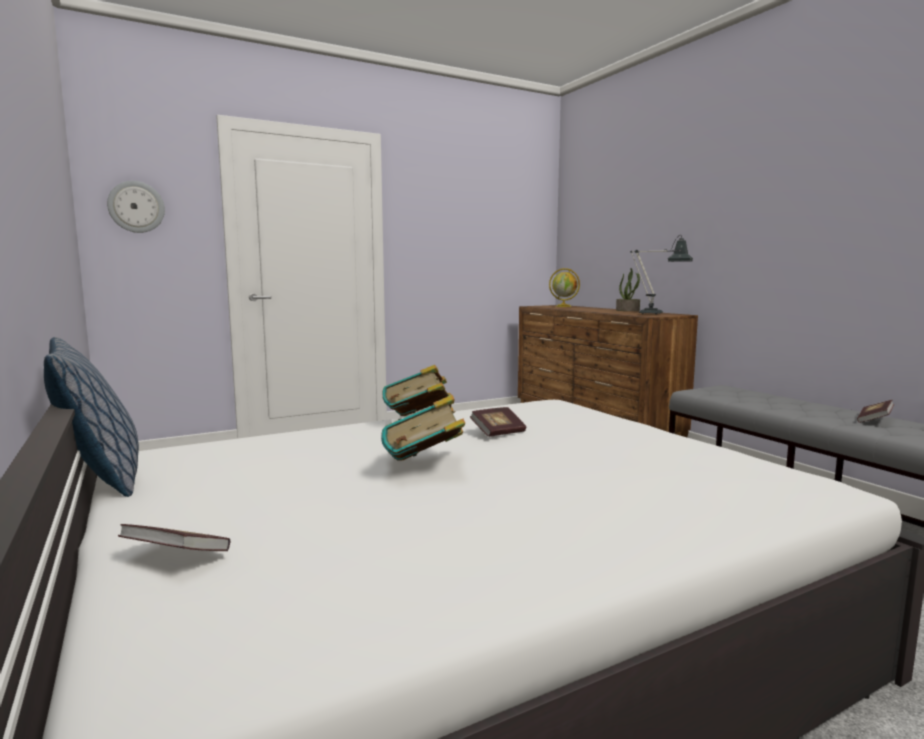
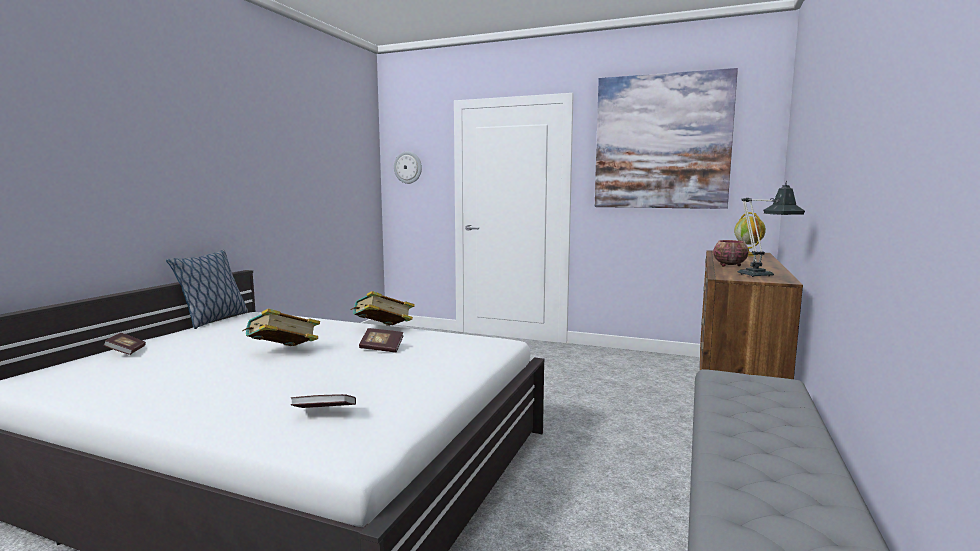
camera: 50 degrees right, 0 degrees up
(469, 200) = (661, 142): none -> picture
(601, 311) = (728, 265): none -> bowl
(628, 310) = (770, 268): potted plant -> none
(874, 420) = (787, 469): book -> book (324, 413)

